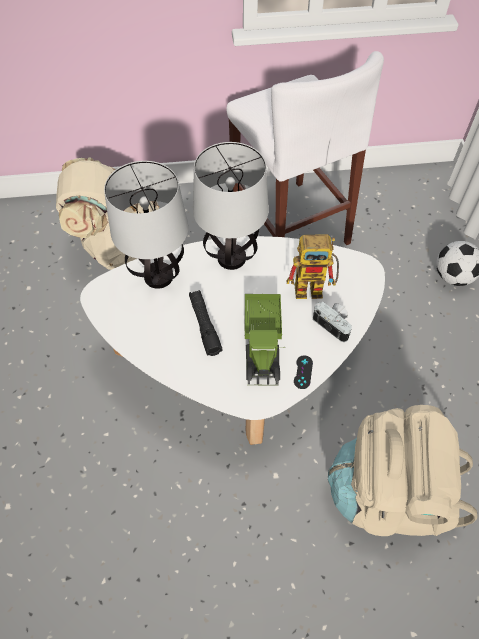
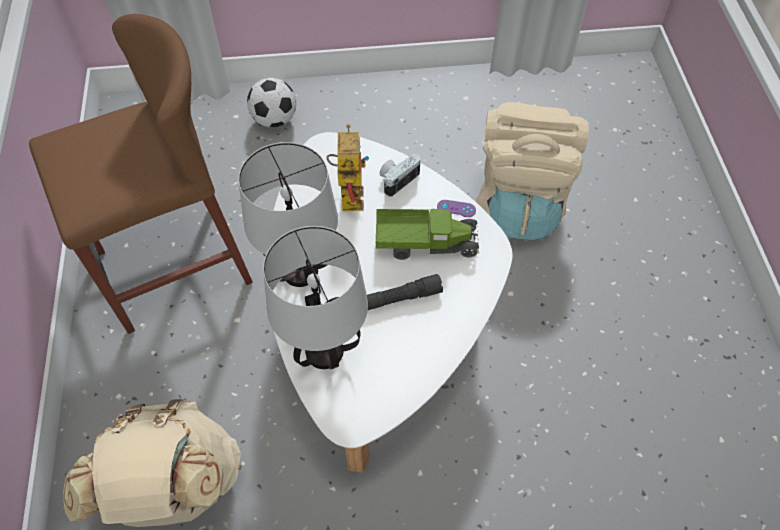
camera: 90 degrees left, 0 degrees up
(289, 225) = (173, 266): white stool -> brown stool
(303, 372) = (456, 208): black game controller -> purple game controller

